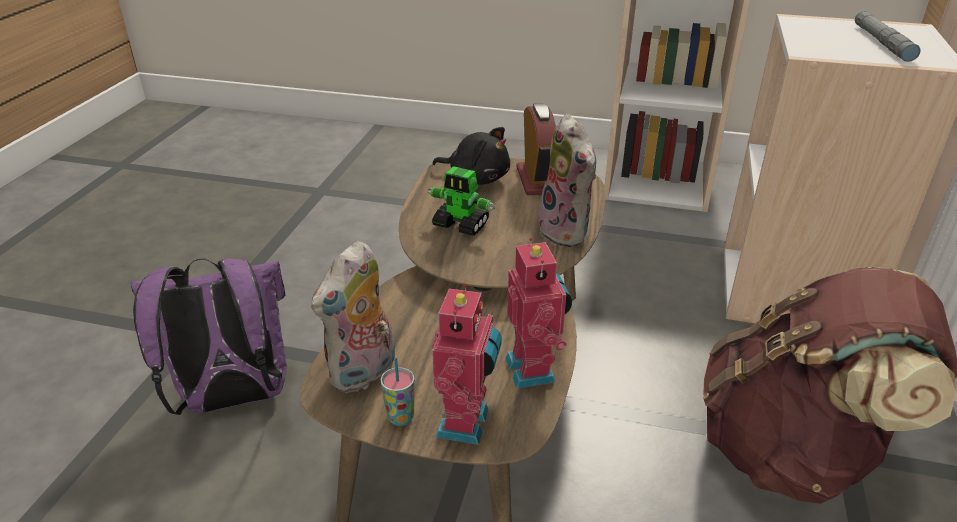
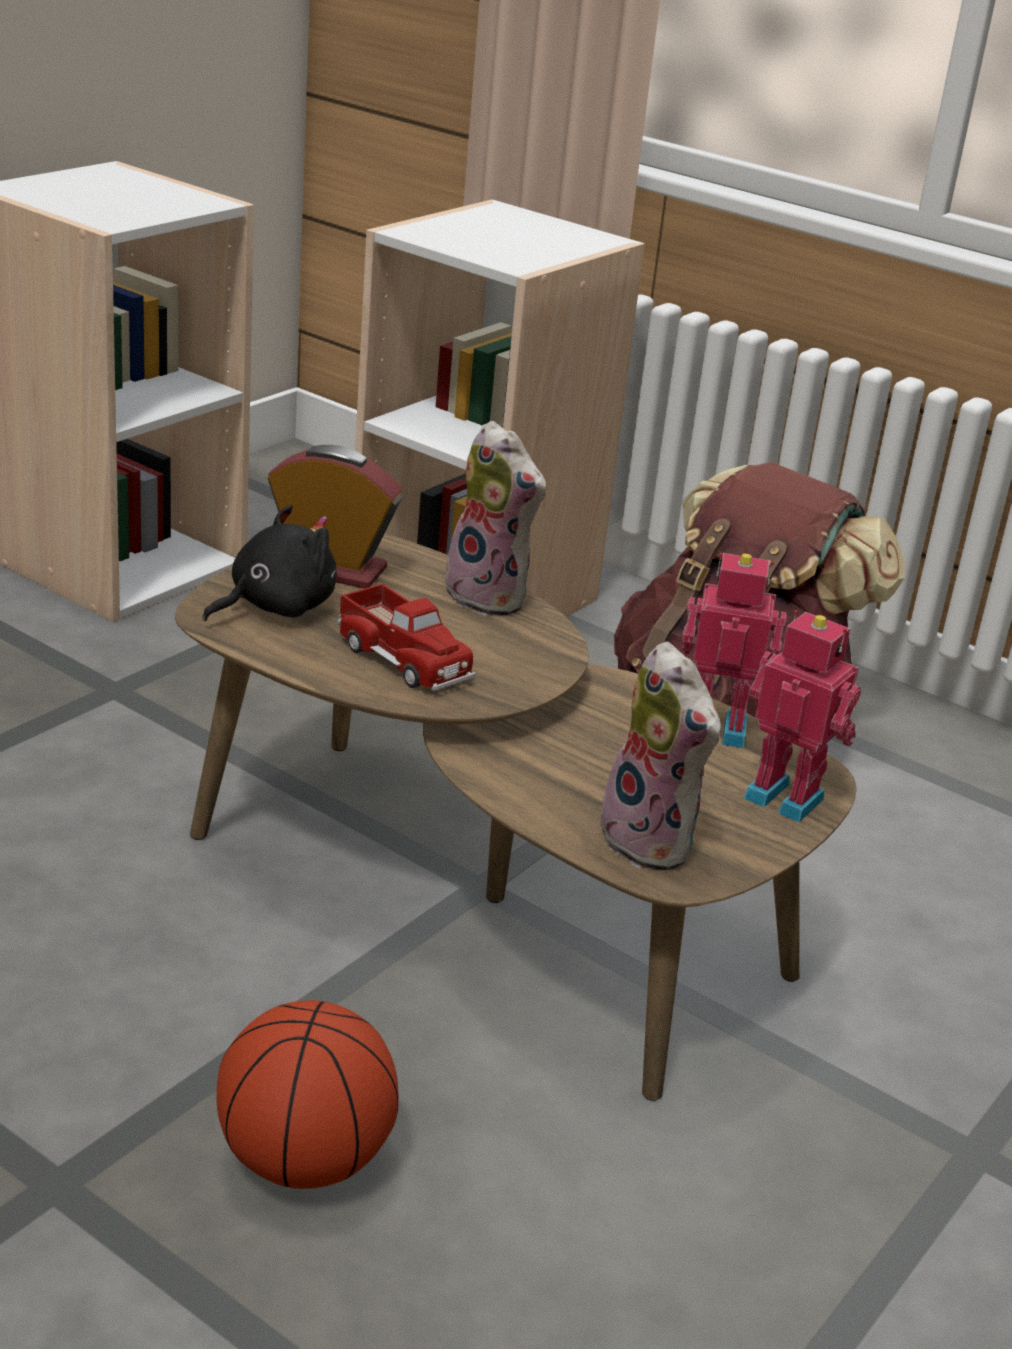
camera: 70 degrees left, 5 degrees down
(233, 399) = (304, 1159): purple backpack -> basketball
(400, 418) = (753, 836): cup -> none
(461, 225) = (404, 657): toy robot -> toy truck
(567, 232) = (492, 596): plush toy -> plush toy turned 45 degrees clockwise
(882, 43) = (526, 234): grey flashlight -> none

